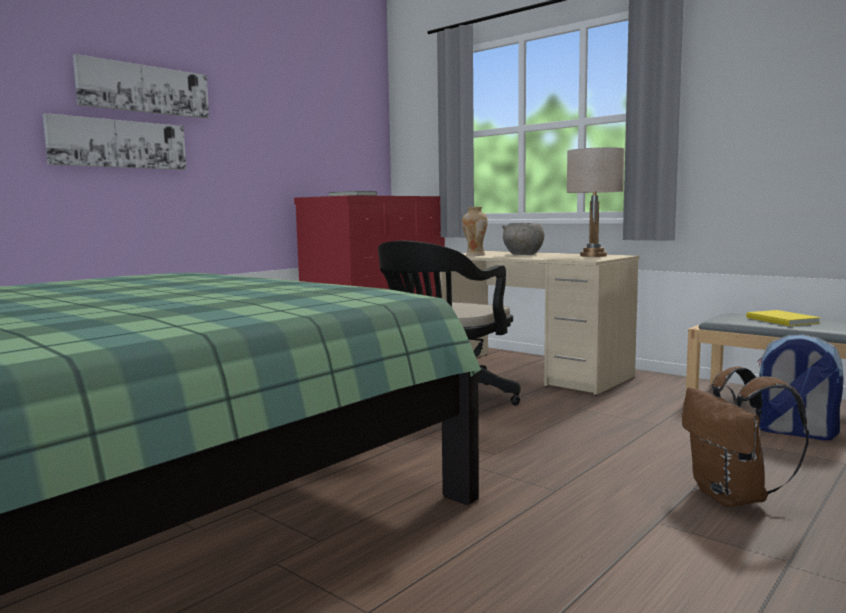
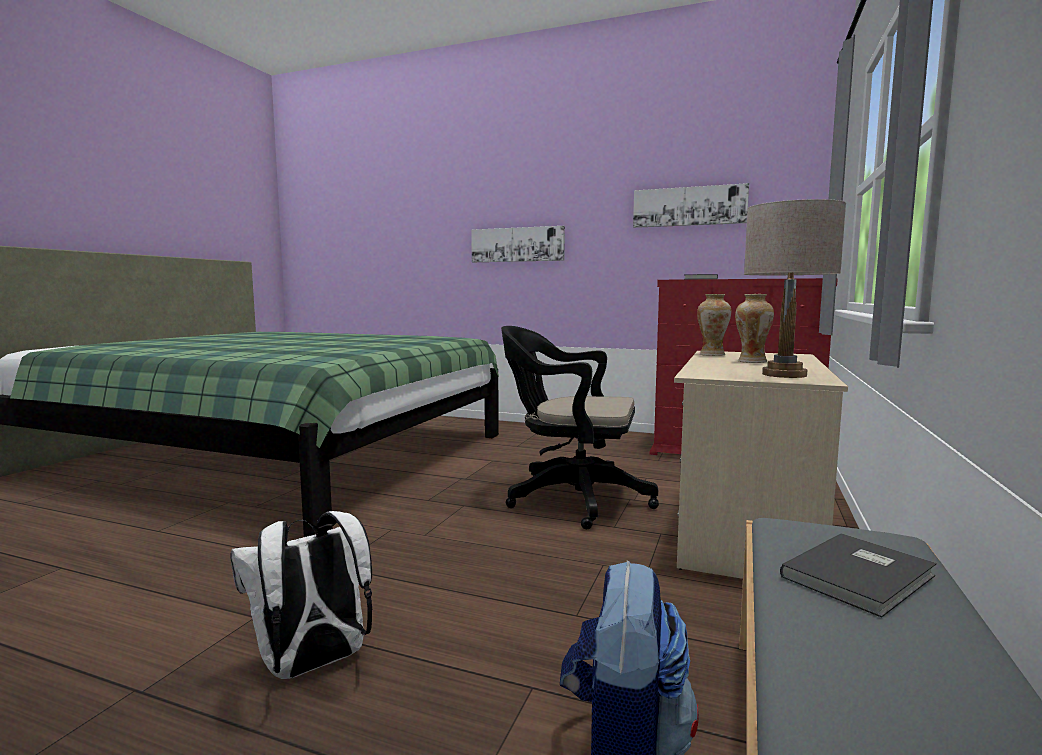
camera: 70 degrees right, 0 degrees up
(144, 89) = (539, 201): picture -> picture (689, 206)
(523, 255) = (752, 361): grey bowl -> vase
(733, 497) = (312, 665): brown backpack -> white backpack
(782, 320) = (862, 577): yellow book -> grey book

